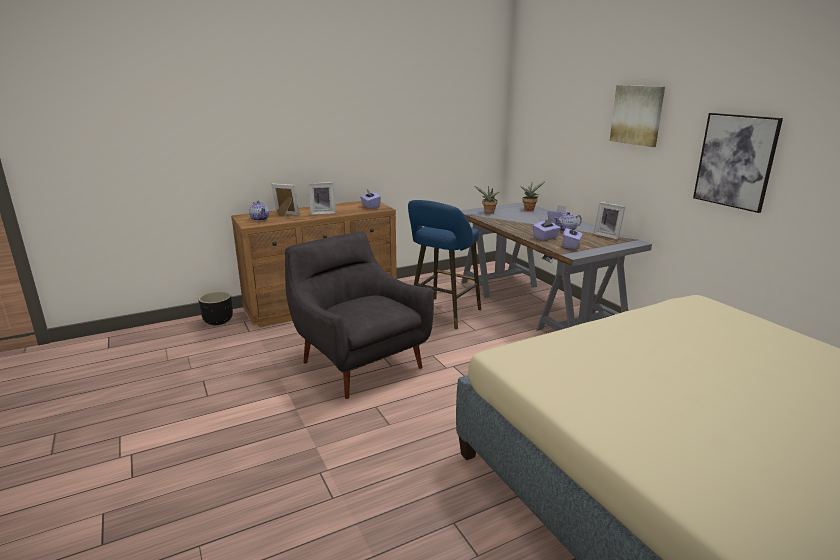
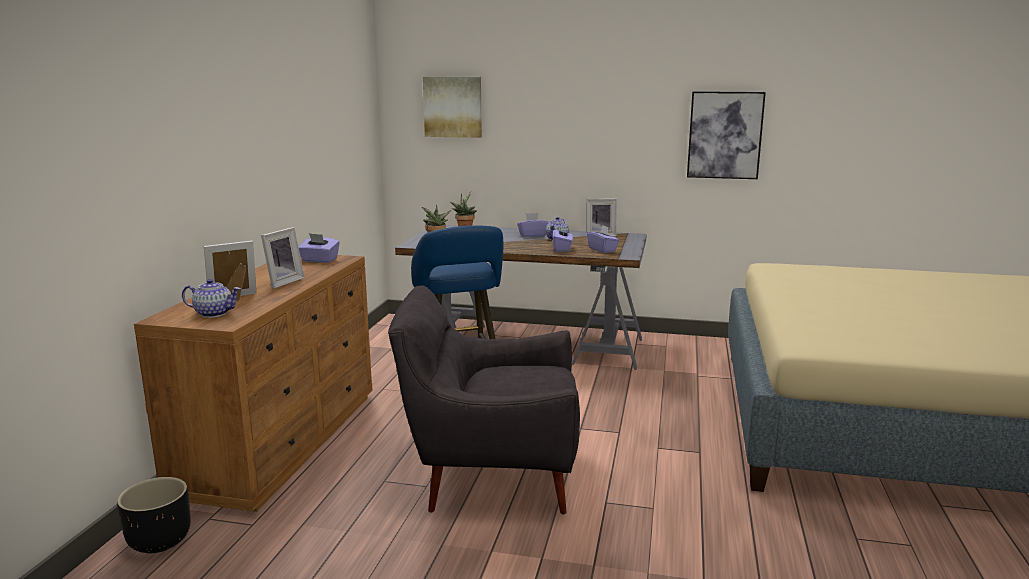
camera: 50 degrees left, 5 degrees down
(637, 115) = (601, 99): picture -> picture (453, 107)

